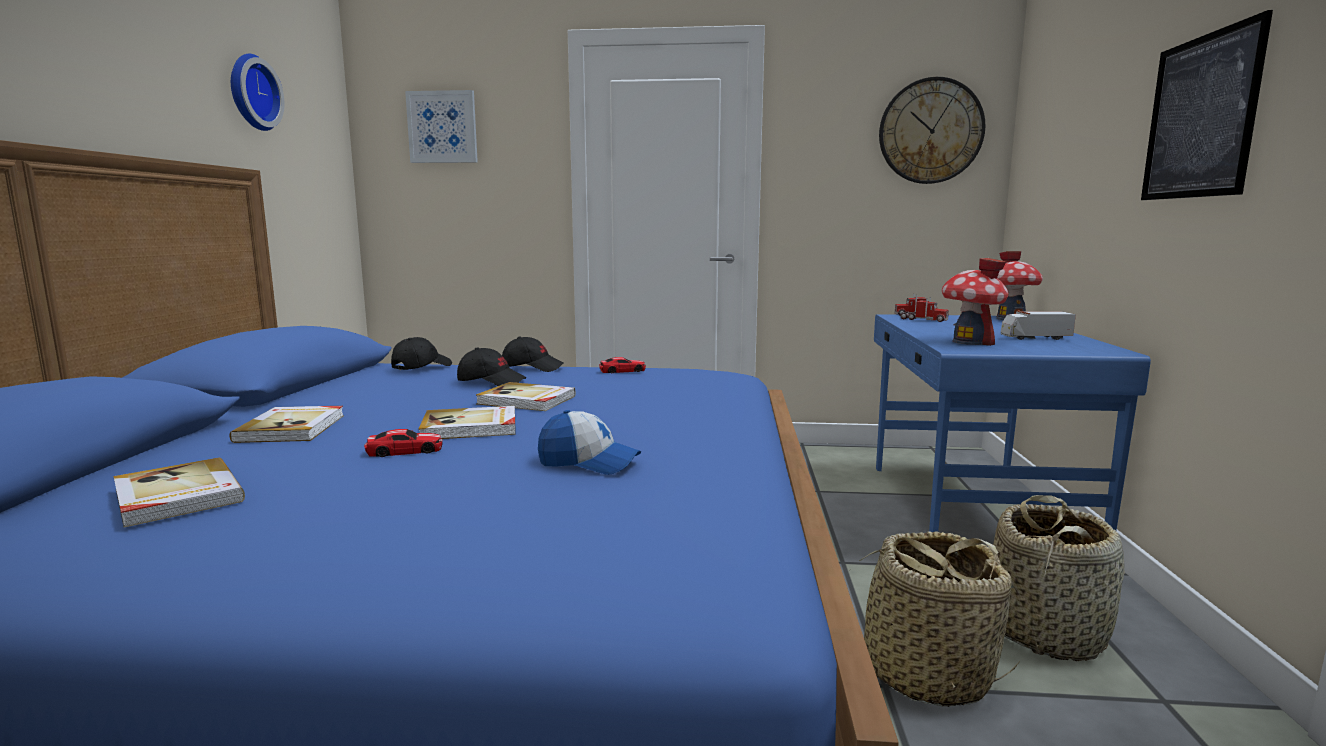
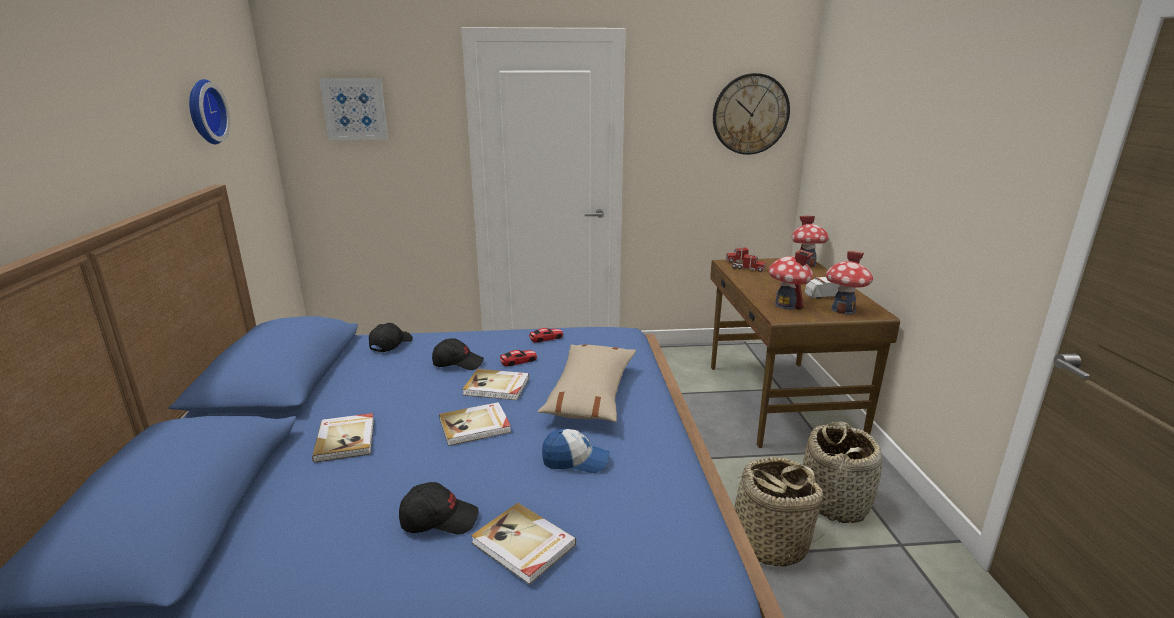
camera: 10 degrees left, 10 degrees up
(176, 496) = (322, 529): book -> book (523, 545)
(404, 451) = (445, 460): toy car -> toy car (518, 361)
(532, 367) = (477, 338): black cap -> black cap (439, 519)
(652, 412) = (590, 394): none -> beige pillow
(971, 509) = (779, 401): blue desk -> brown desk
(1058, 347) = (843, 310): none -> toy house
(1200, 117) = (940, 172): picture -> none

